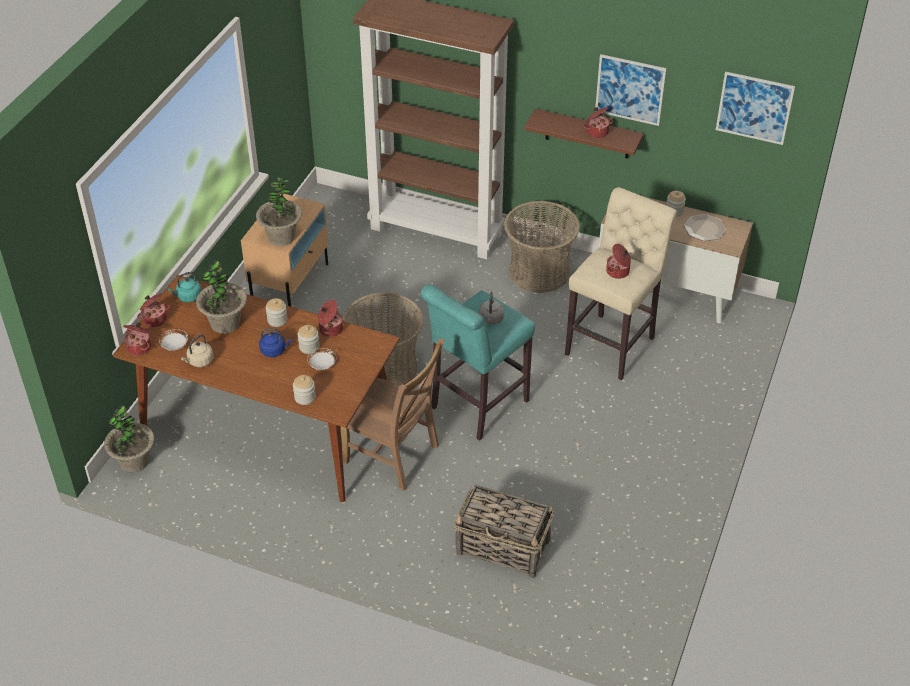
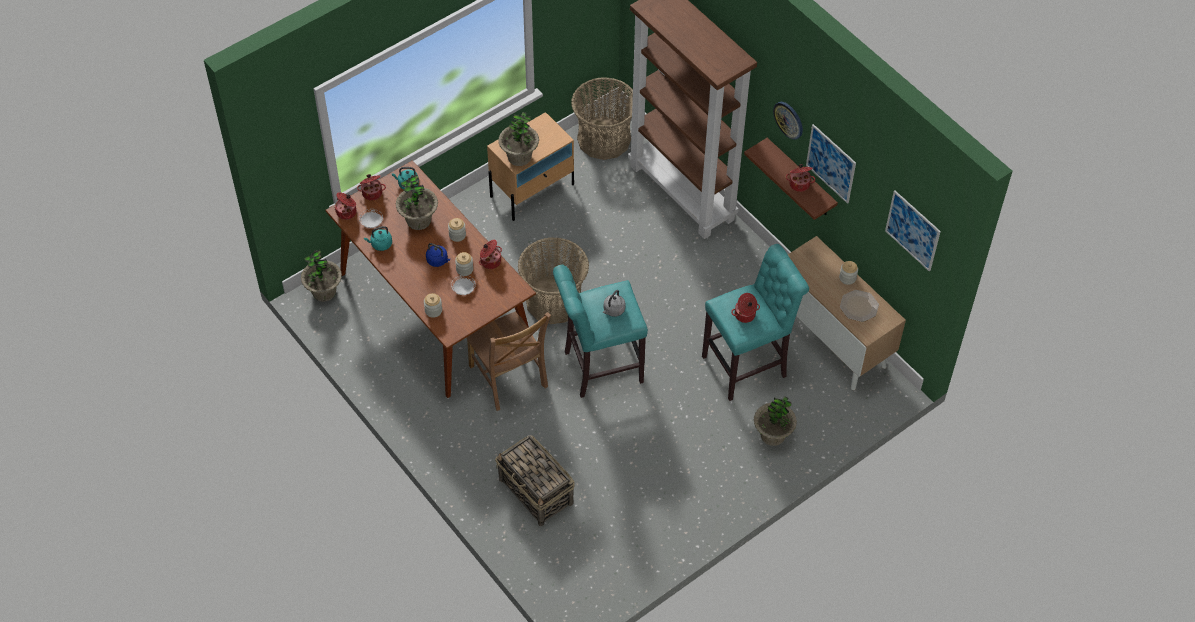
camera: 30 degrees right, 10 degrees up
(199, 361) = (380, 244): beige kettle -> turquoise kettle
(539, 272) = (738, 271): basket -> basket (604, 139)
(564, 68) = (789, 119): none -> wall clock
(613, 343) = (748, 365): beige stool -> turquoise stool
(684, 391) = (772, 435): none -> potted plant

